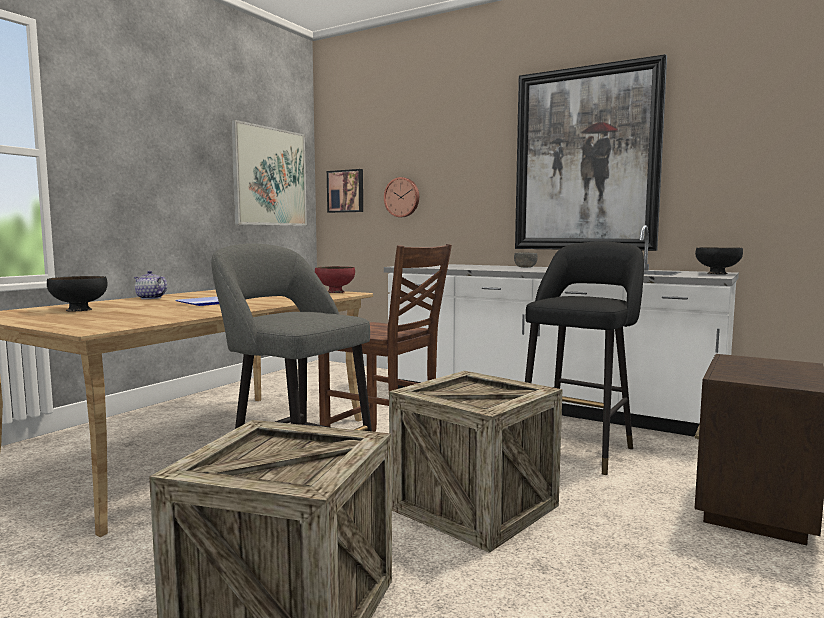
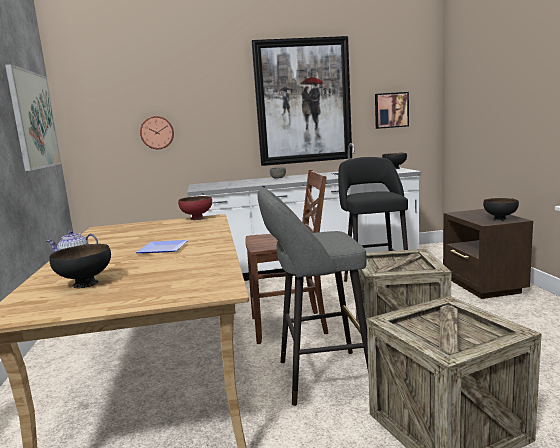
camera: 40 degrees left, 5 degrees up
(346, 191) = (95, 129): picture -> picture (391, 110)
(771, 378) = (500, 219): none -> black bowl

